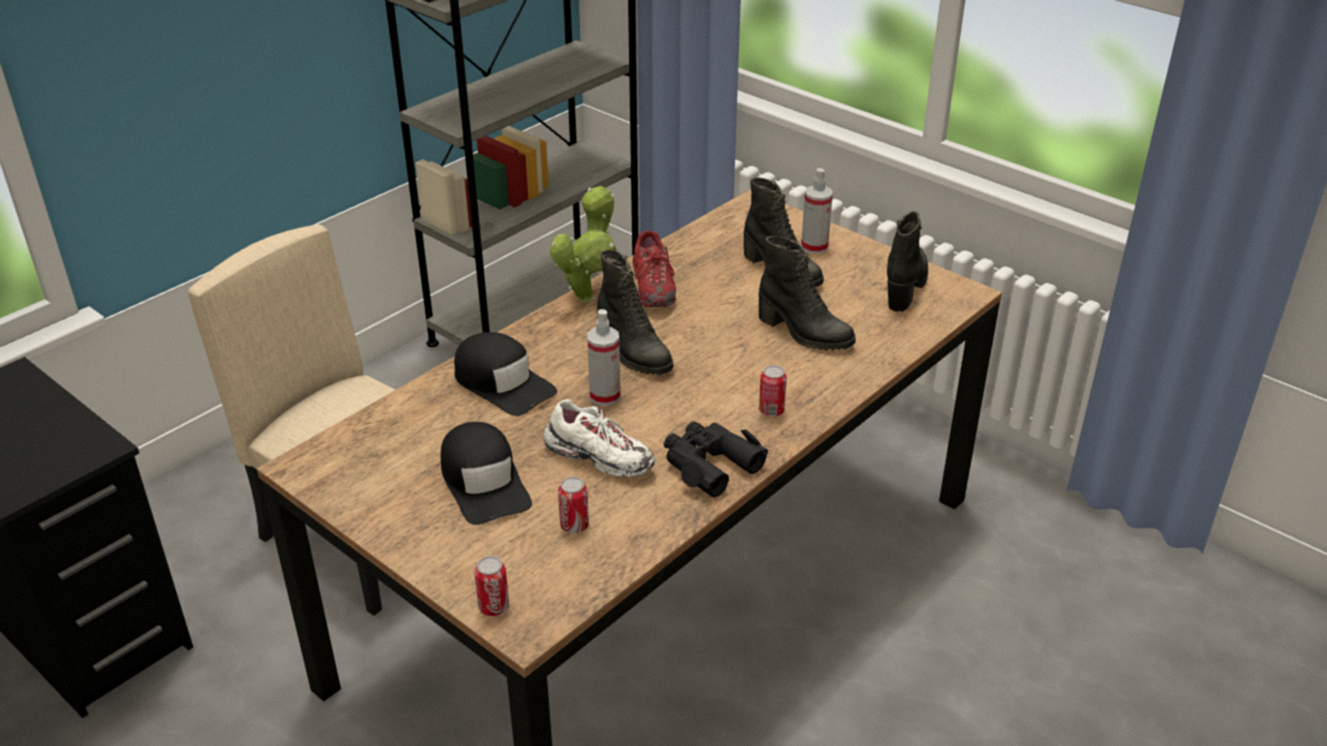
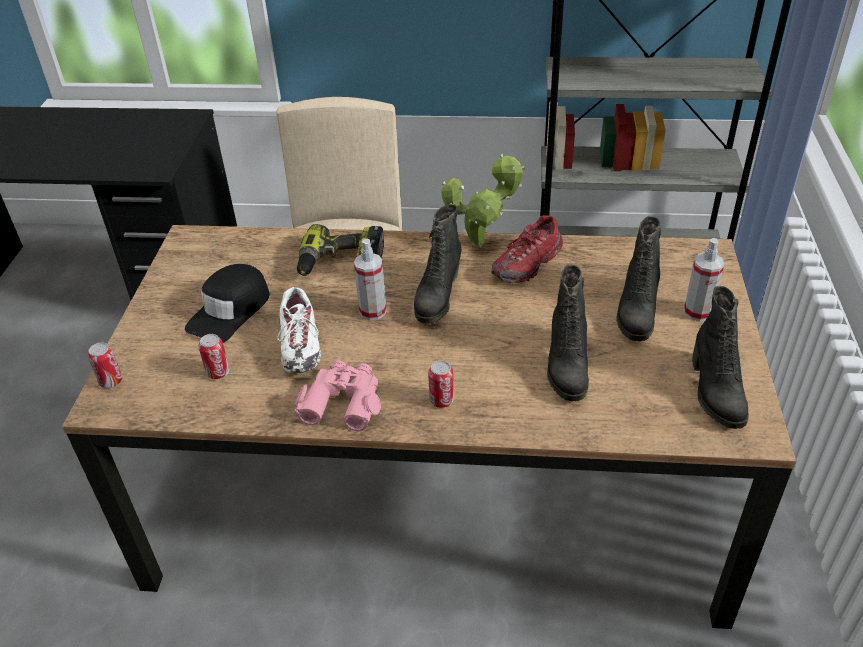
camera: 55 degrees right, 5 degrees up
(503, 383) = (340, 262): black cap -> power drill
(709, 464) = (343, 401): black binoculars -> pink binoculars
(905, 286) = (714, 392): black boot -> black boot turned 105 degrees clockwise

